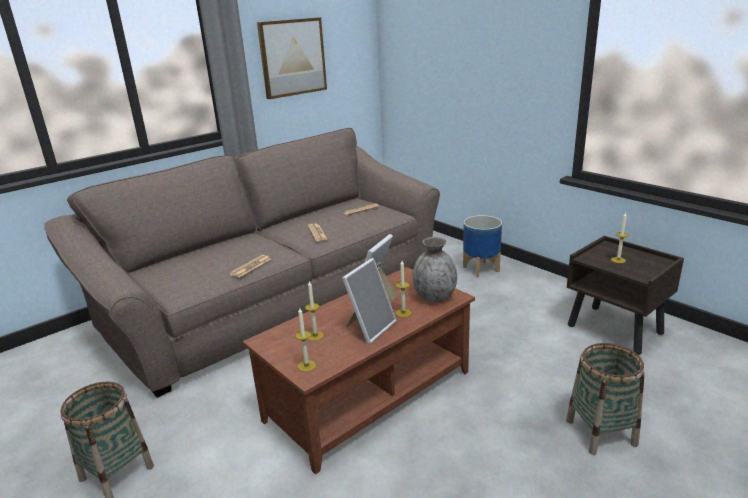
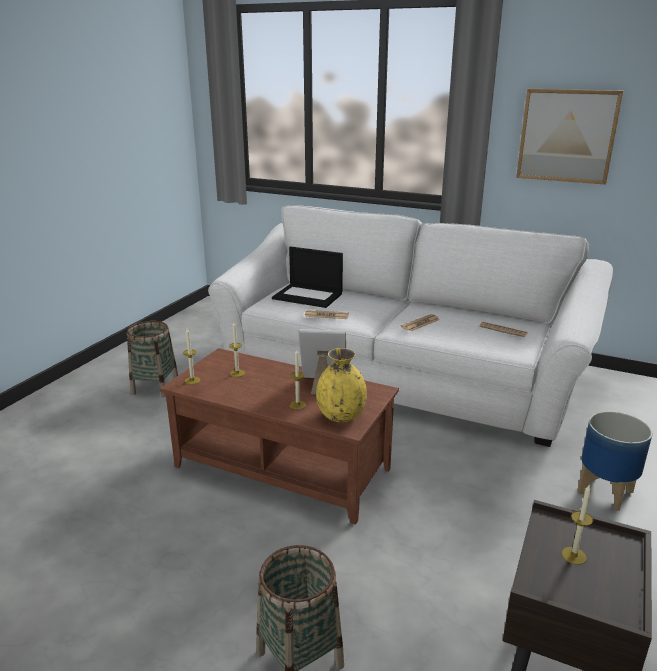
camera: 65 degrees right, 0 degrees up
(193, 267) = (308, 296): none -> laptop
(277, 299) = (399, 374): brown sofa -> white sofa
(369, 328) = (262, 394): picture frame -> none
(435, 297) = (340, 416): grey vase -> yellow vase

